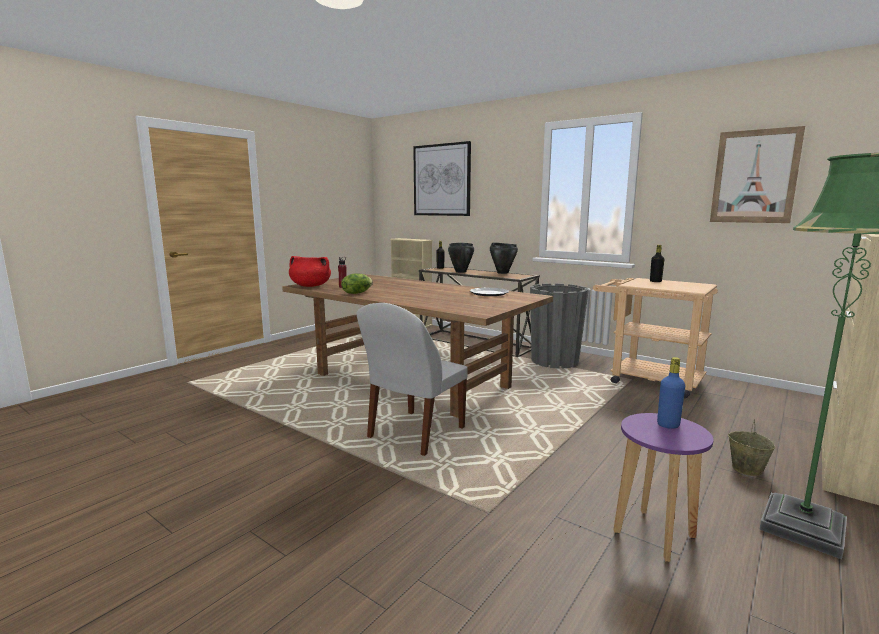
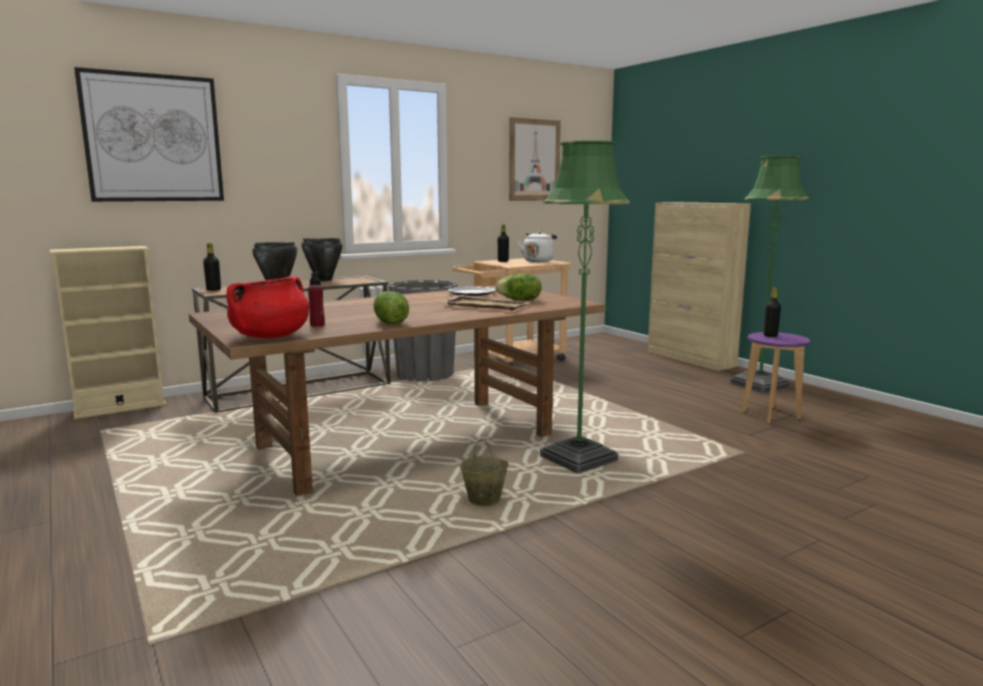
camera: 70 degrees left, 0 degrees up
(414, 433) = (578, 459): white chair -> green floor lamp
(437, 299) = (485, 305): none -> beige tray
(472, 302) = (520, 300): none -> lettuce
(668, 425) = (770, 336): blue bottle -> black bottle
(688, 286) = (538, 261): none -> white kettle
(746, 469) = (688, 377): beige bucket -> beige bucket (483, 500)

